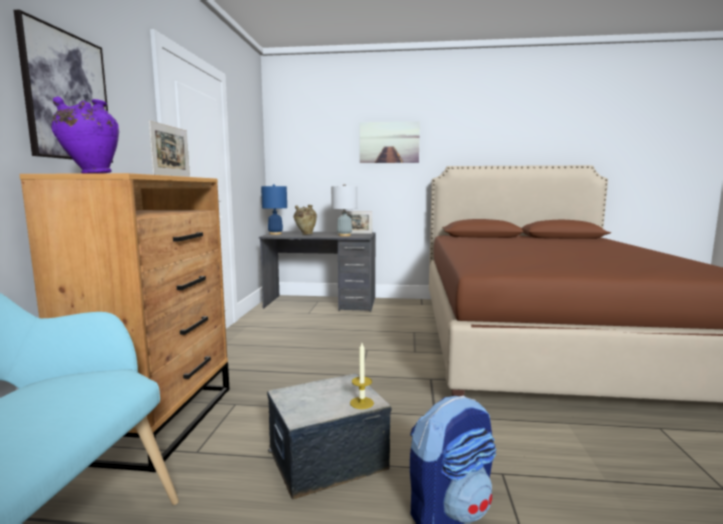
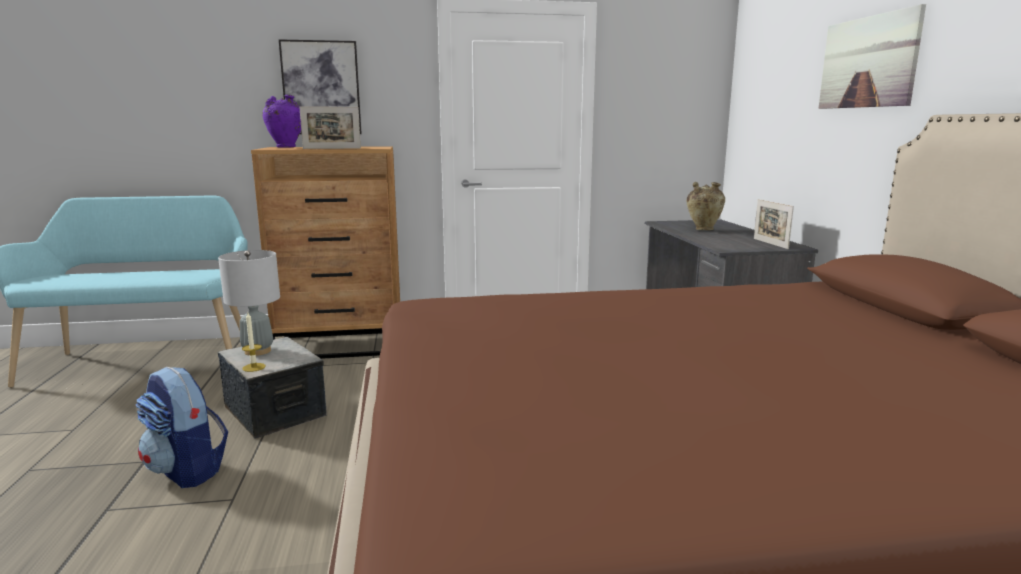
camera: 75 degrees right, 5 degrees up
(275, 234) = (684, 222): blue table lamp -> none
(344, 235) = (726, 241): grey table lamp -> grey table lamp (258, 351)

